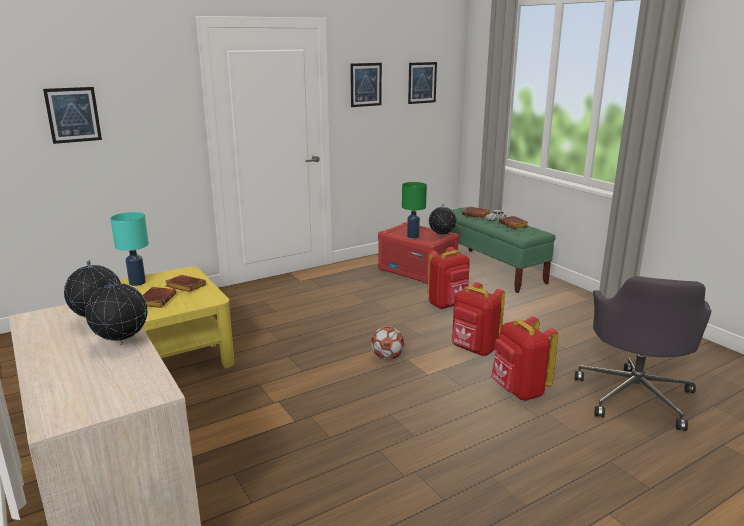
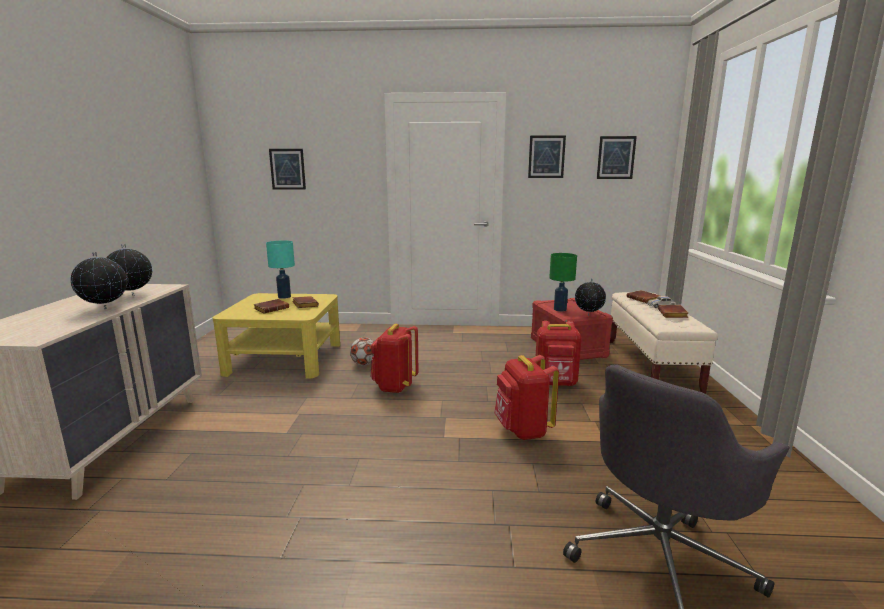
camera: 35 degrees right, 5 degrees down
(387, 357) = (430, 410): football -> football (364, 364)
(492, 270) = (651, 365): green bench -> beige bench
(518, 391) = (511, 488): red backpack -> red backpack (394, 386)

